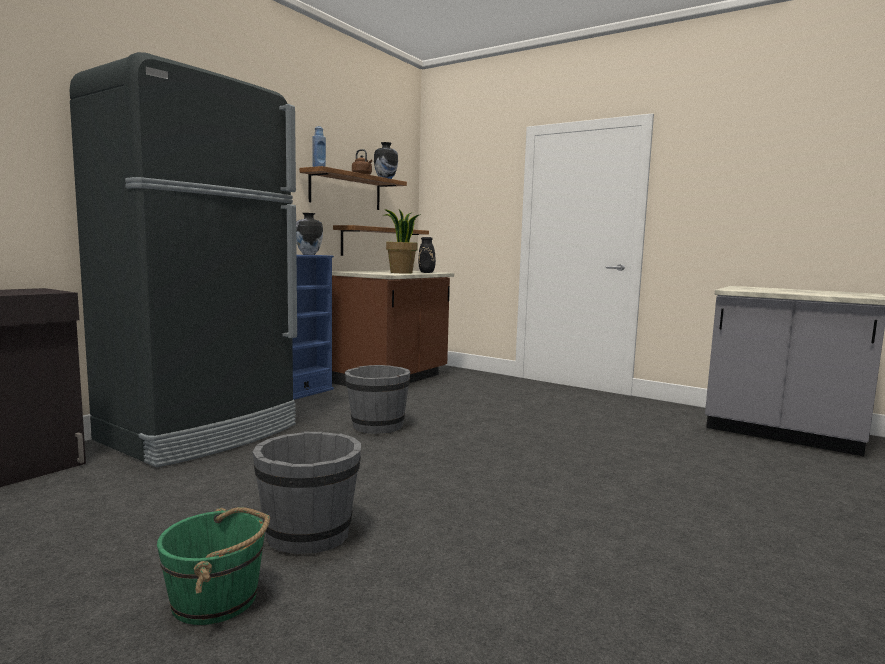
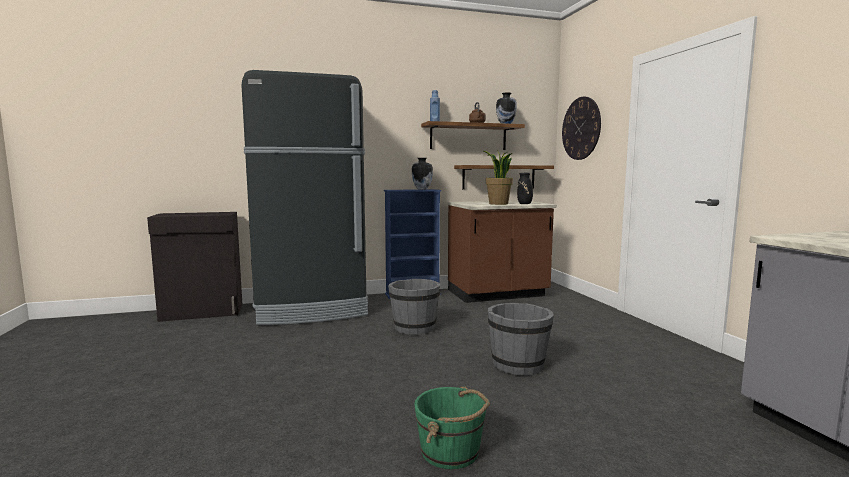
camera: 40 degrees right, 0 degrees up
(217, 599) = (149, 404): green bucket -> green bucket (451, 451)
(308, 534) = (243, 386): grey bucket -> grey bucket (518, 365)
(457, 192) = (581, 128): none -> wall clock

